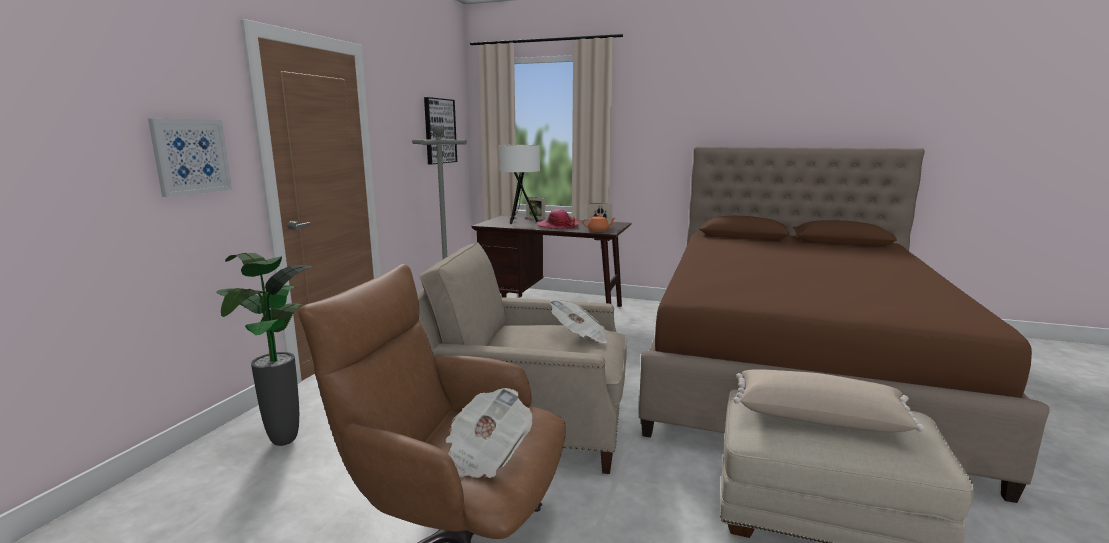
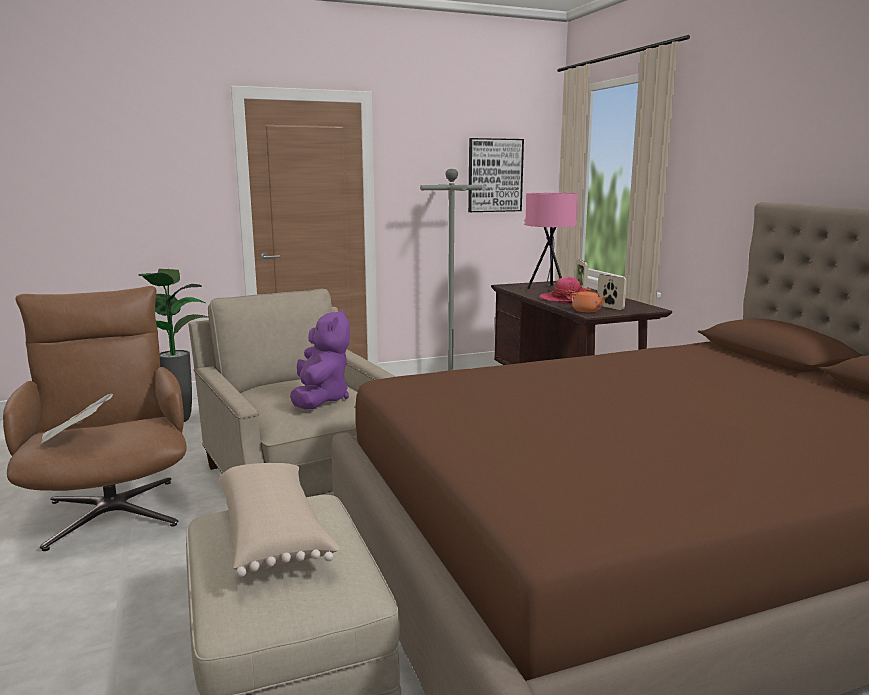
camera: 50 degrees right, 0 degrees up
(191, 156) = (173, 194): picture -> none
(520, 222) = (548, 289): white table lamp -> pink table lamp
(579, 336) = (320, 399): newspaper -> purple plush toy

